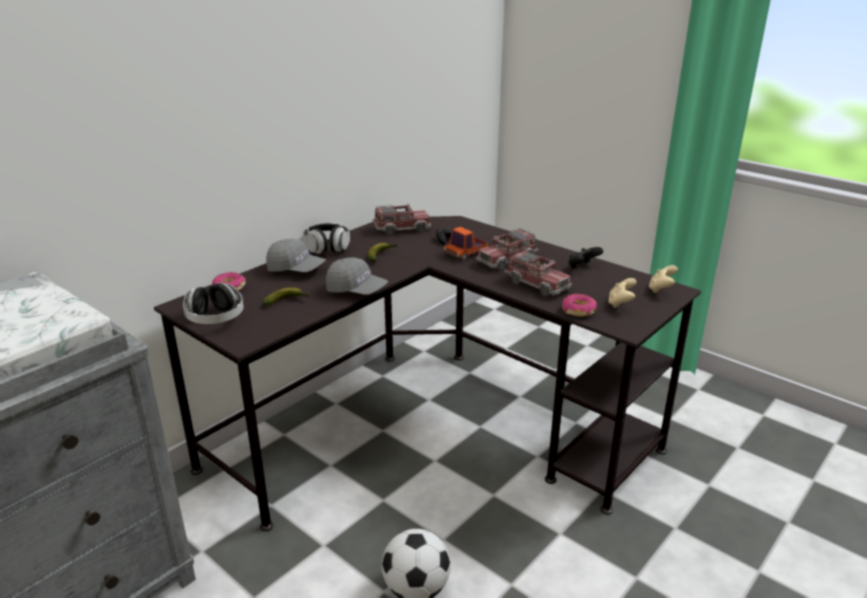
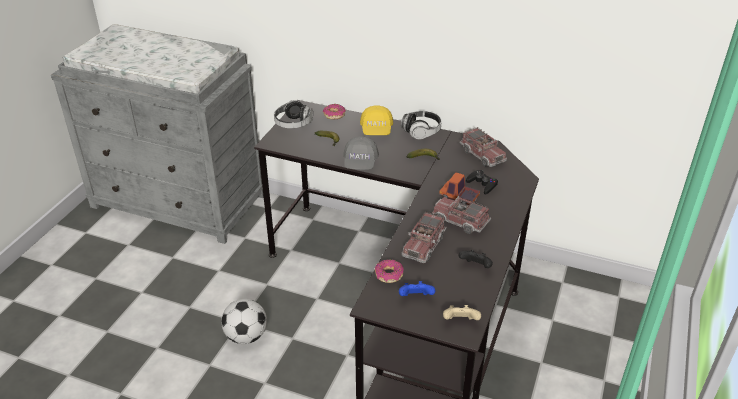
camera: 70 degrees right, 10 degrees up
(296, 269) = (376, 130): grey cap -> yellow cap
(620, 304) = (415, 298): beige game controller -> blue game controller

